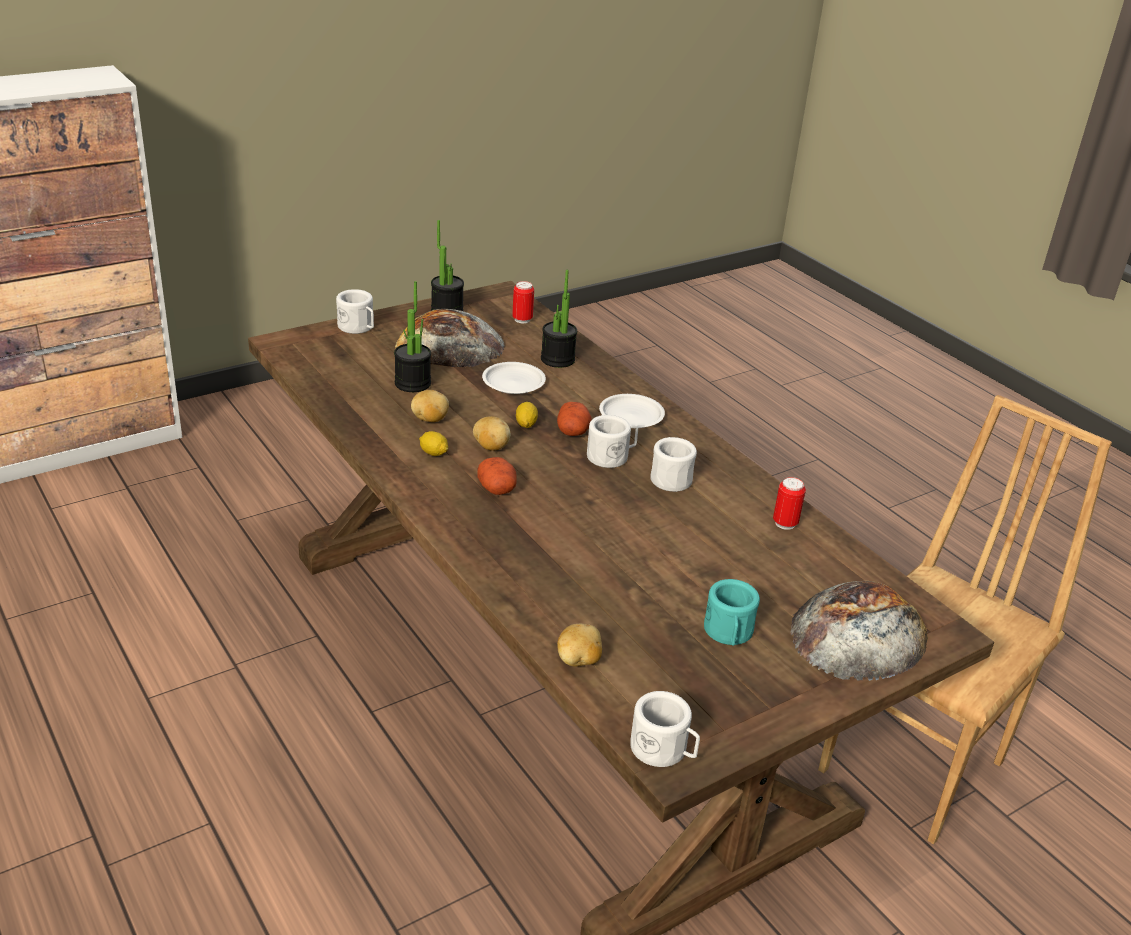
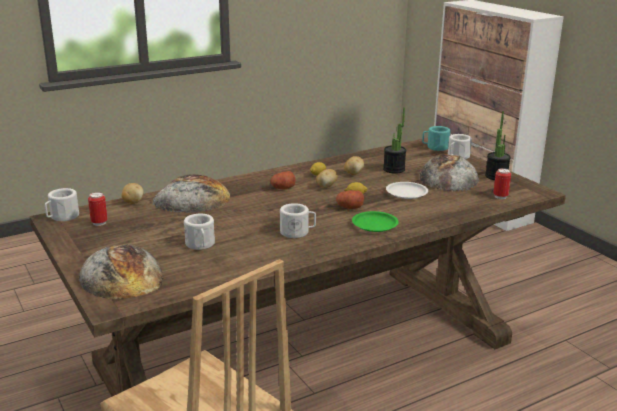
camera: 95 degrees right, 10 degrees down
(555, 587) = (192, 199): none -> bread
(557, 359) = (445, 205): potted plant -> none
(612, 456) = (321, 217): white mug -> white mug (200, 245)
(631, 416) = (374, 224): white plate -> green plate
(728, 633) = (138, 237): turquoise mug -> turquoise mug (435, 147)
(785, 523) = (242, 264): can -> can (99, 223)

